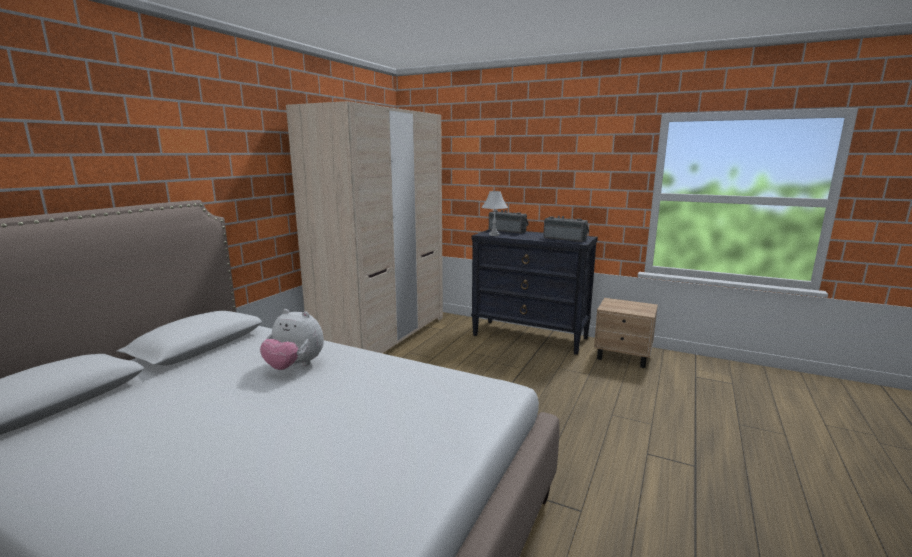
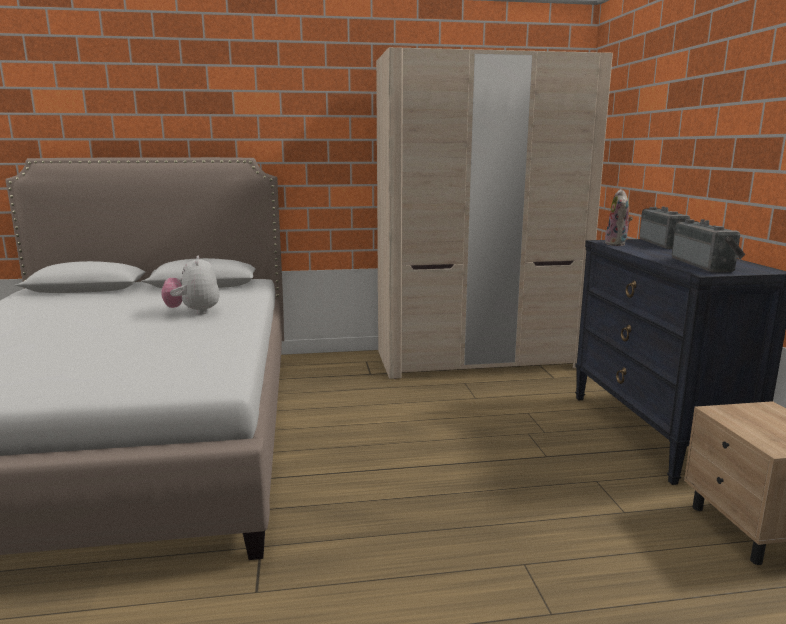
camera: 55 degrees right, 0 degrees up
(494, 235) = (617, 244): white table lamp -> plush toy

